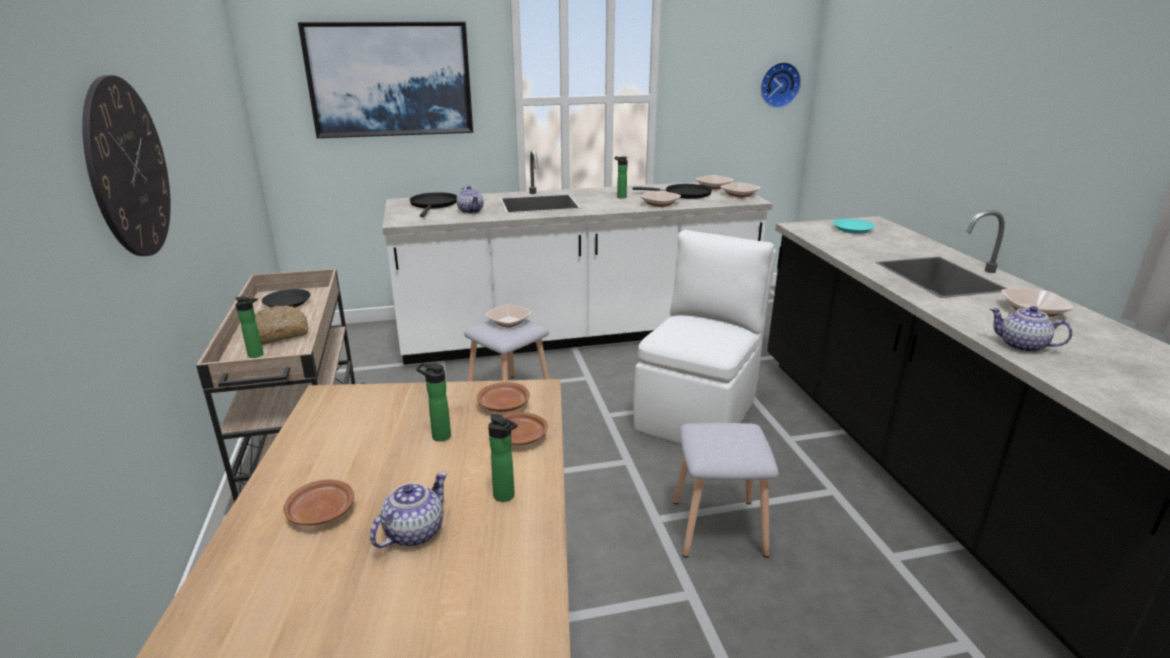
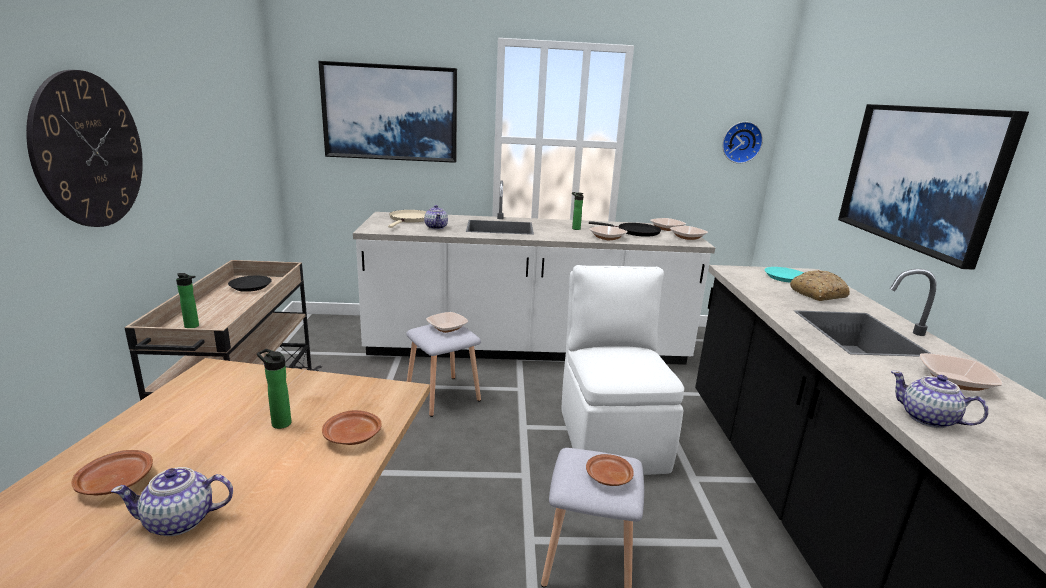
camera: 10 degrees right, 5 degrees down
(280, 333) = (225, 311): bread -> bread (818, 294)
(413, 533) = (180, 521): teapot -> teapot turned 150 degrees counterclockwise
(434, 205) = (409, 219): black frying pan -> beige frying pan
(503, 405) = (359, 402): brown plate -> brown plate (608, 477)
(506, 497) = (296, 498): bottle -> none
(698, 412) = (611, 437): white chair -> white chair turned 45 degrees counterclockwise
(975, 117) = (919, 177): none -> picture

